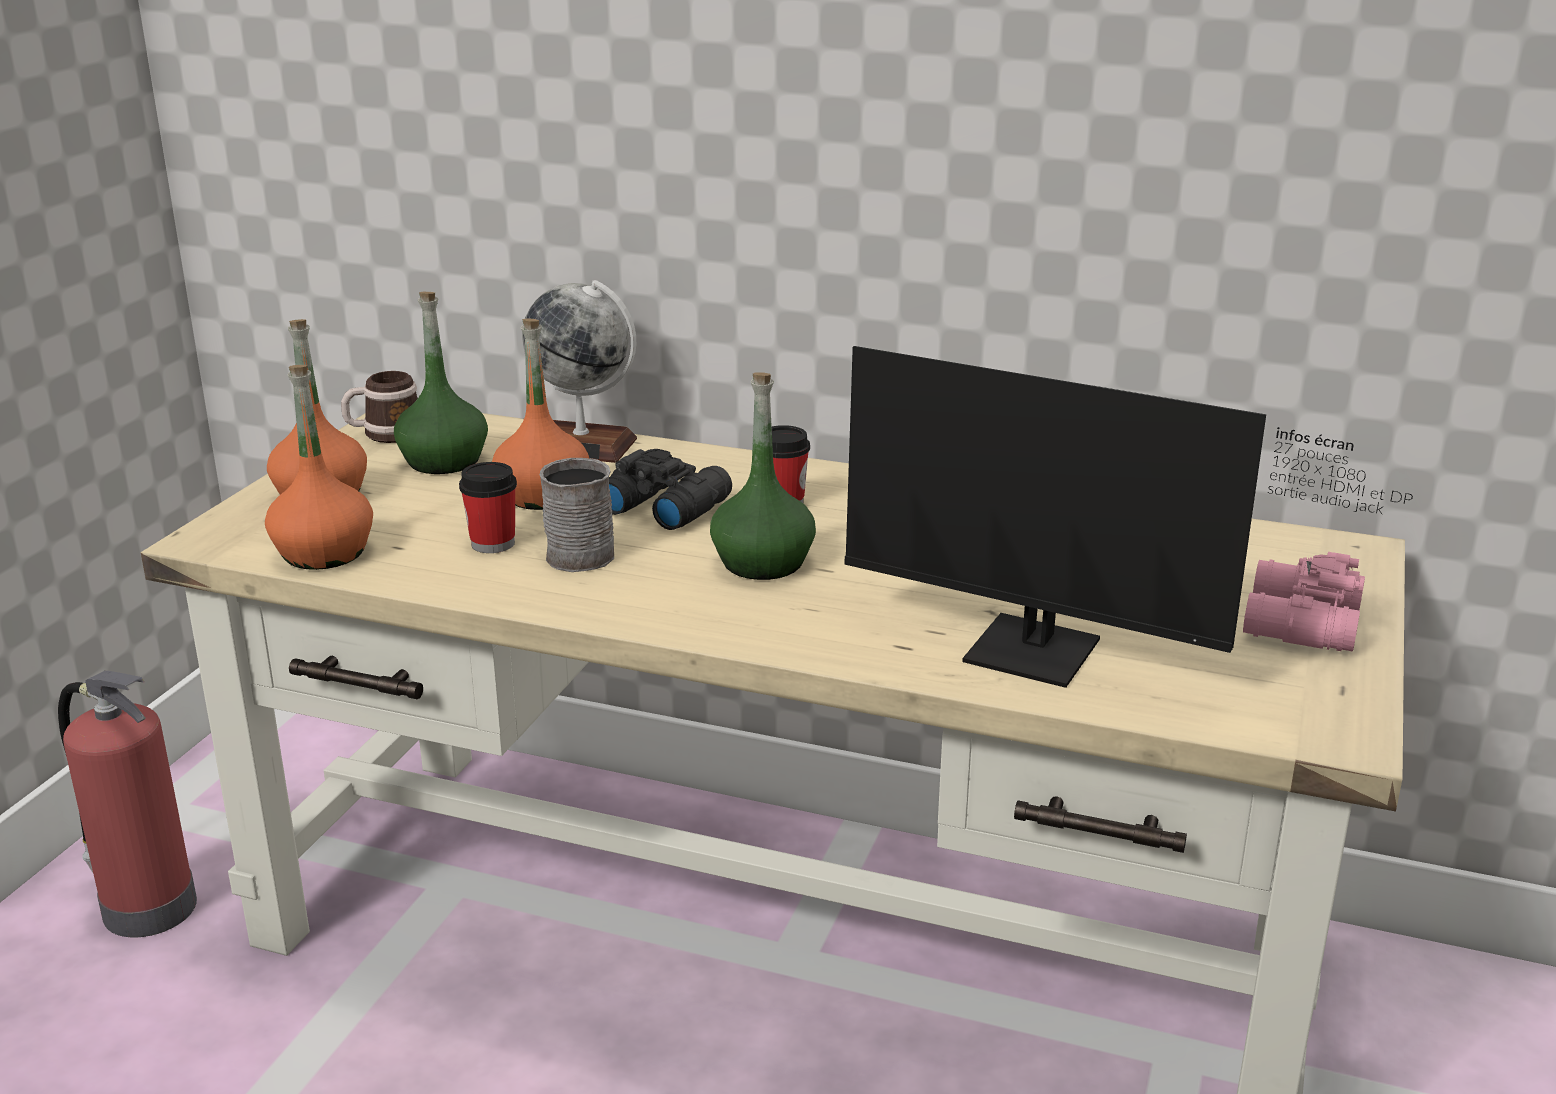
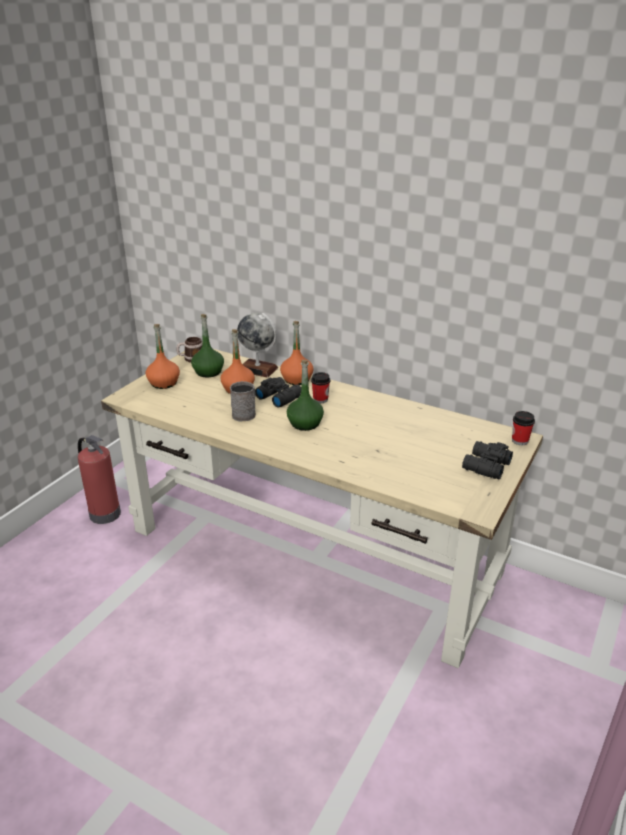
camera: 10 degrees right, 5 degrees up
(323, 553) = (159, 406): orange bottle -> orange bottle (296, 379)
(493, 543) = (216, 407): cup -> cup (520, 441)
(1049, 657) = (390, 470): monitor -> none
(1297, 624) = (485, 466): pink binoculars -> black binoculars

